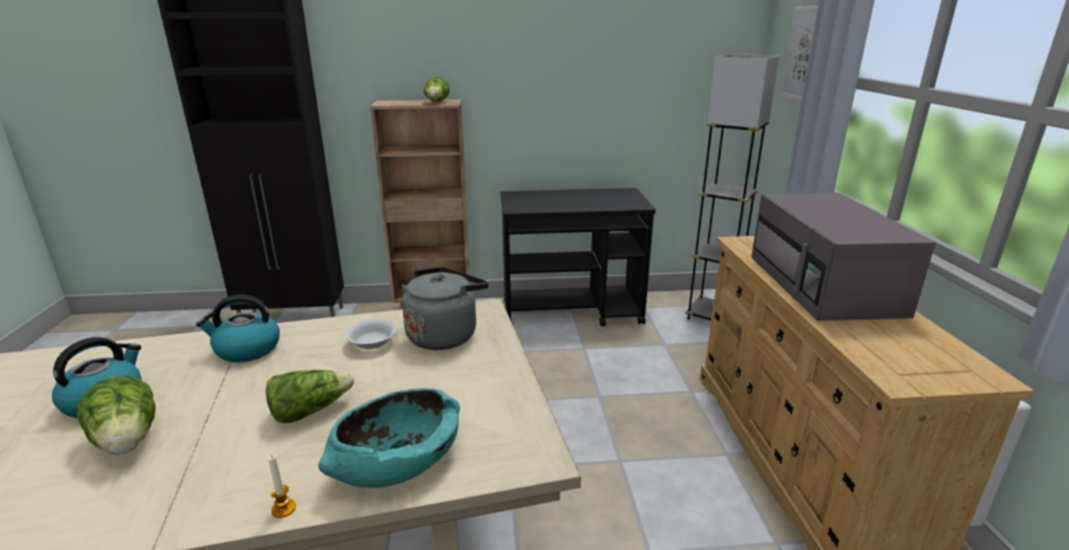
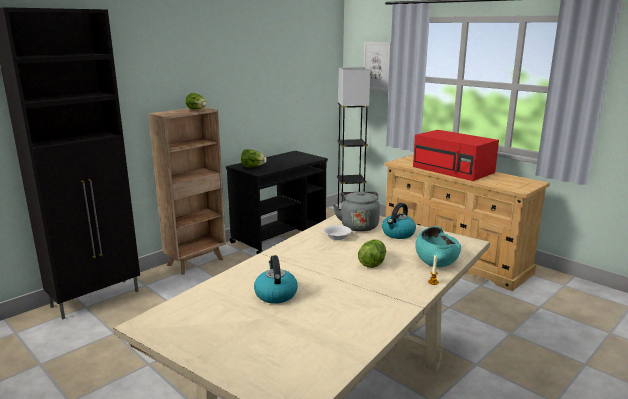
camera: 40 degrees left, 5 degrees down
(128, 442) = (329, 296): lettuce -> lettuce (253, 167)
(247, 350) = (288, 258): kettle -> kettle (398, 234)
(824, 285) = (454, 170): grey microwave -> red microwave

